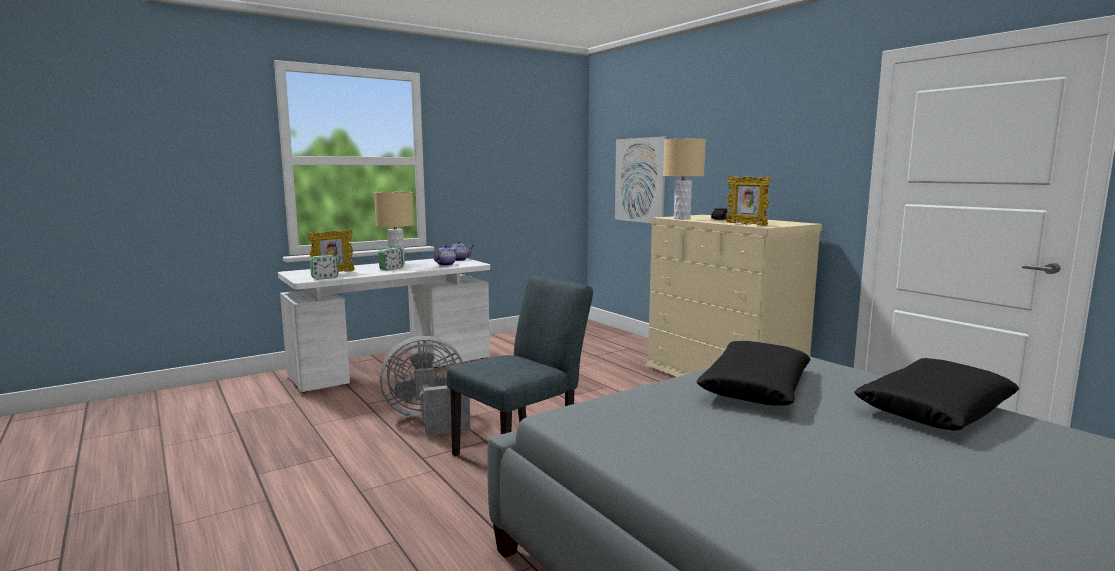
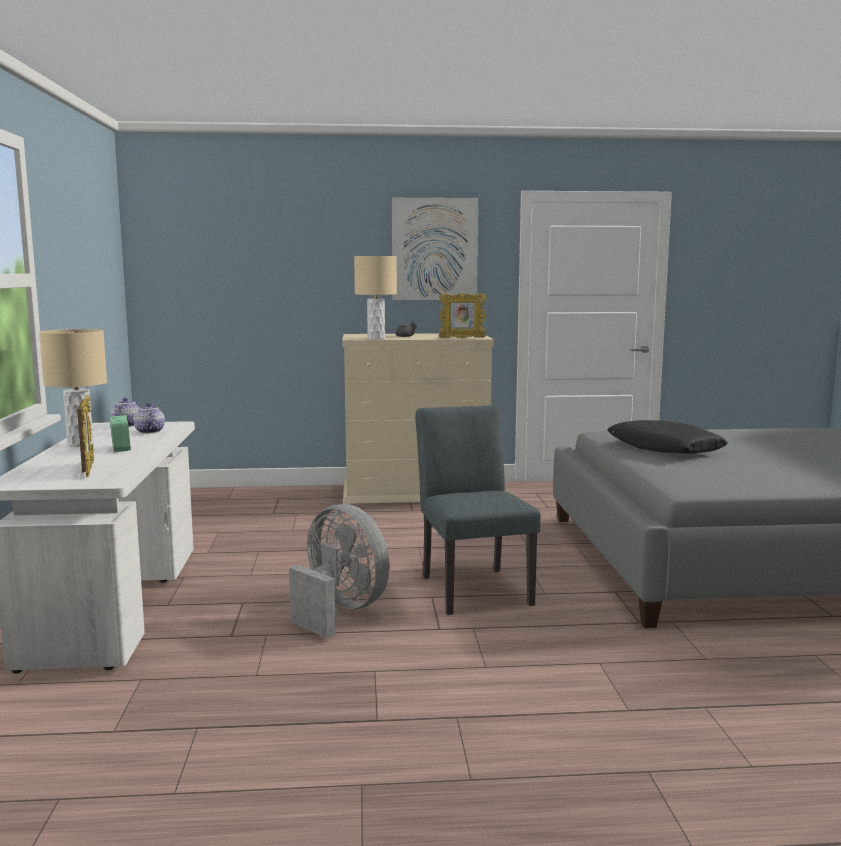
camera: 60 degrees left, 0 degrees up
(324, 278) = (117, 474): alarm clock -> none
(428, 420) = (340, 611): grey fan -> grey fan turned 120 degrees clockwise
(639, 180) = (234, 299): picture -> picture (434, 249)
(934, 409) = (728, 435): black pillow -> none

